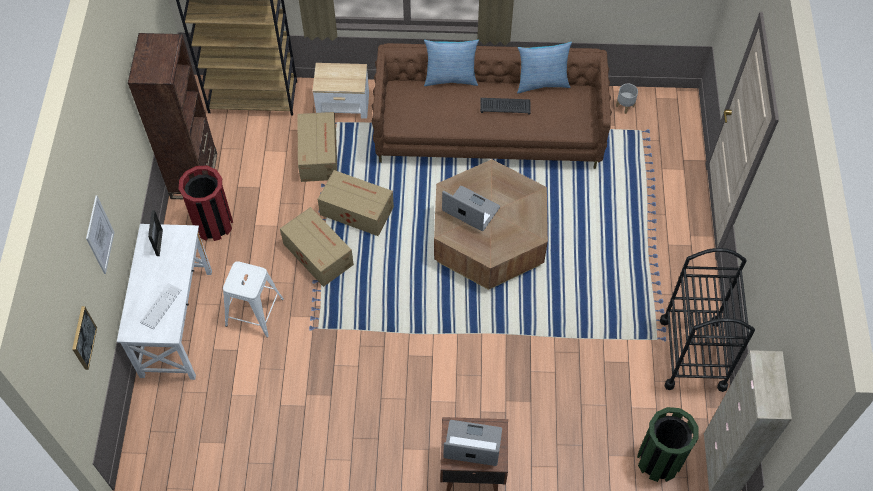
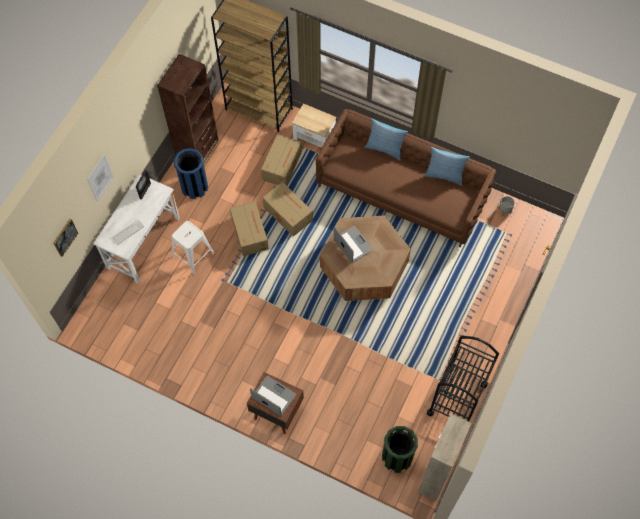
camera: 25 degrees right, 5 degrees up
(213, 224) = (194, 187): red trash can -> blue trash can
(505, 106) = (411, 182): keyboard -> none

